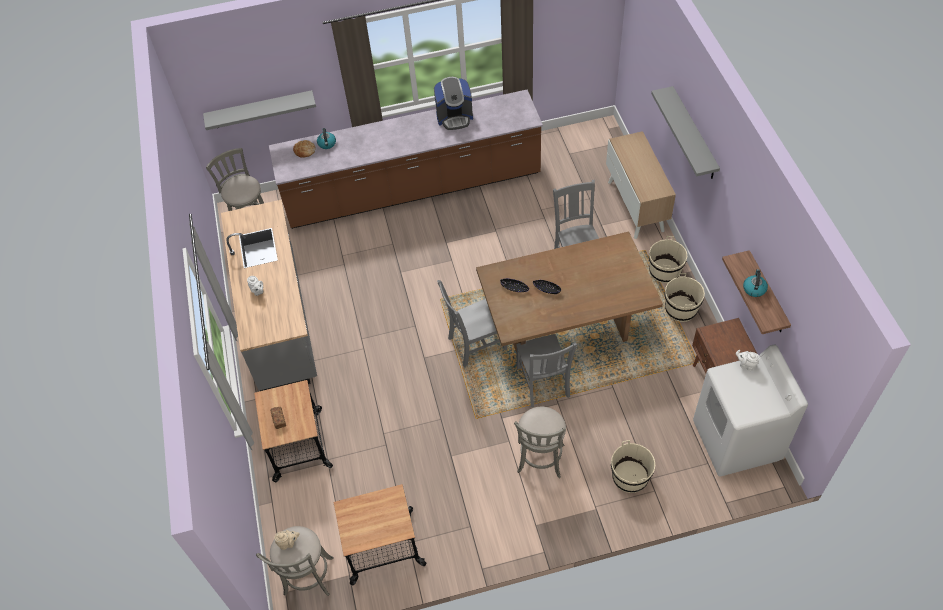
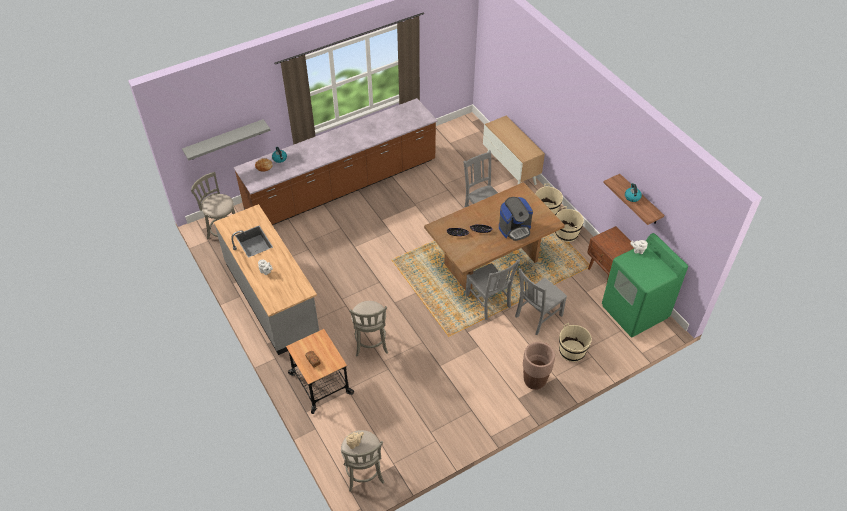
camera: 20 degrees left, 5 degrees down
(382, 547) = (412, 440): cart -> none
(454, 117) = (370, 125): coffee machine -> coffee machine (514, 229)
(475, 344) = (429, 285): grey chair -> grey chair (537, 316)
(540, 461) = (505, 355): grey stool -> grey stool (371, 345)
(565, 506) = (534, 381): none -> brown planter
(694, 134) = (557, 104): grey shelf -> none
(736, 441) = (635, 312): white washing machine -> green washing machine

